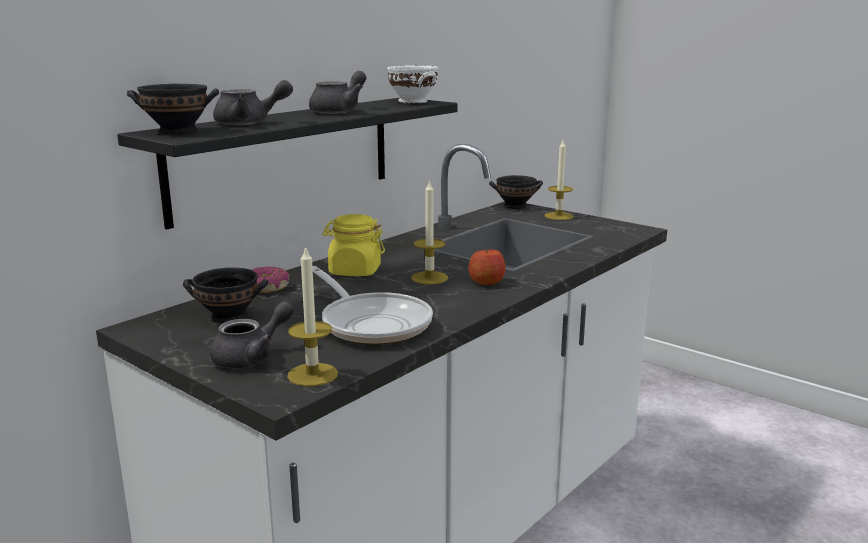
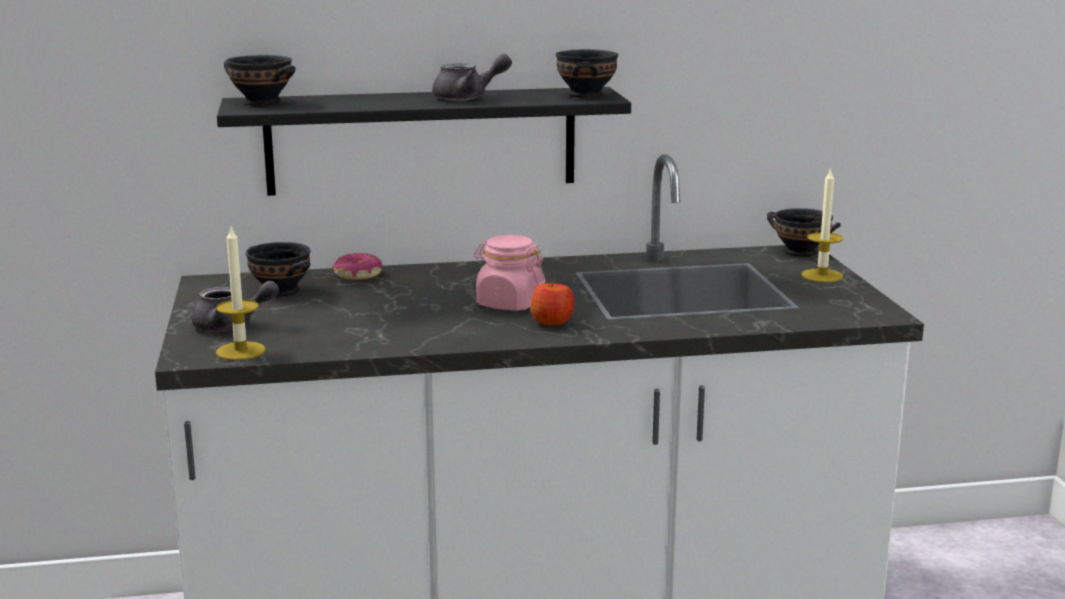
camera: 40 degrees right, 0 degrees up
(250, 123) = (343, 101): grey teapot -> none
(354, 271) = (459, 280): yellow jar -> none
(372, 323) = (367, 328): frying pan -> none
(413, 101) = (587, 95): white bowl -> black bowl
(429, 278) = (509, 304): candle -> pink jar

